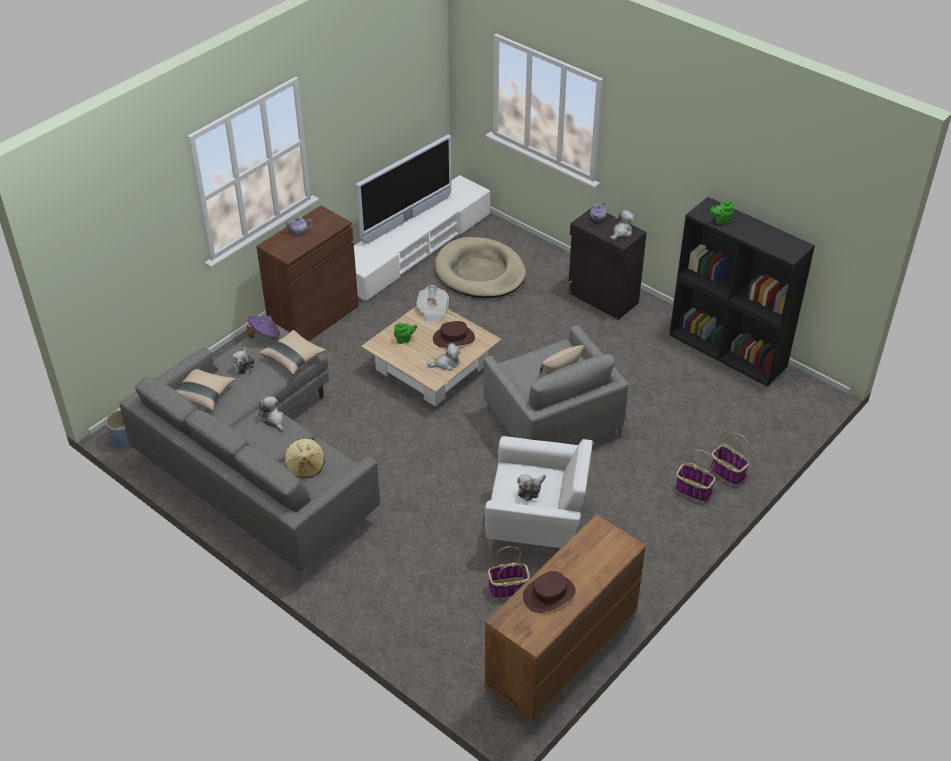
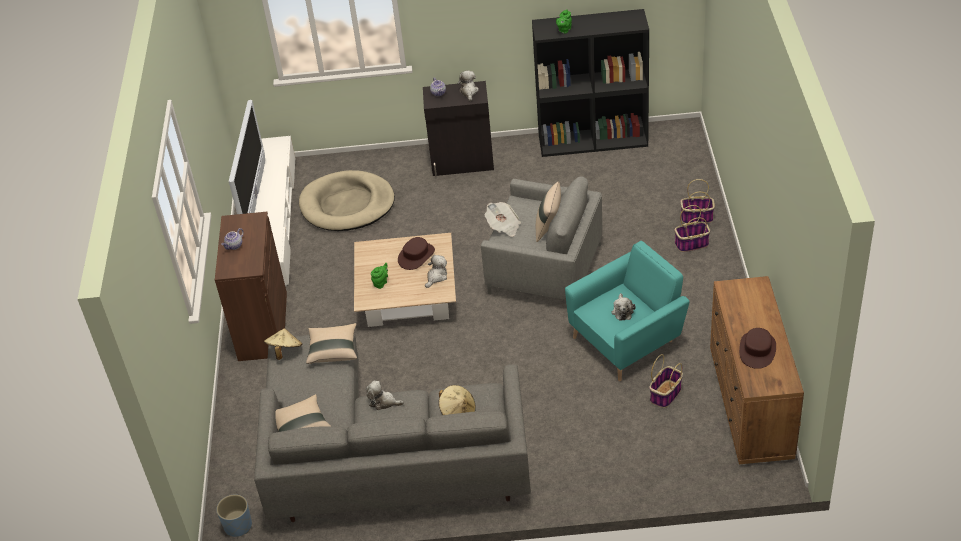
camera: 40 degrees left, 0 degrees up
(243, 365) = (300, 383): plush toy -> none
(265, 335) = (284, 351): purple hat -> beige hat
(432, 311) = (373, 249): newspaper -> newspaper (503, 226)
(537, 524) = (627, 340): white armchair -> turquoise armchair

